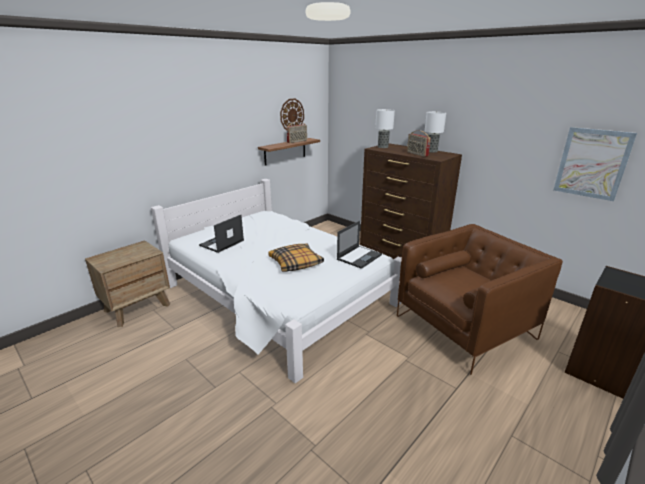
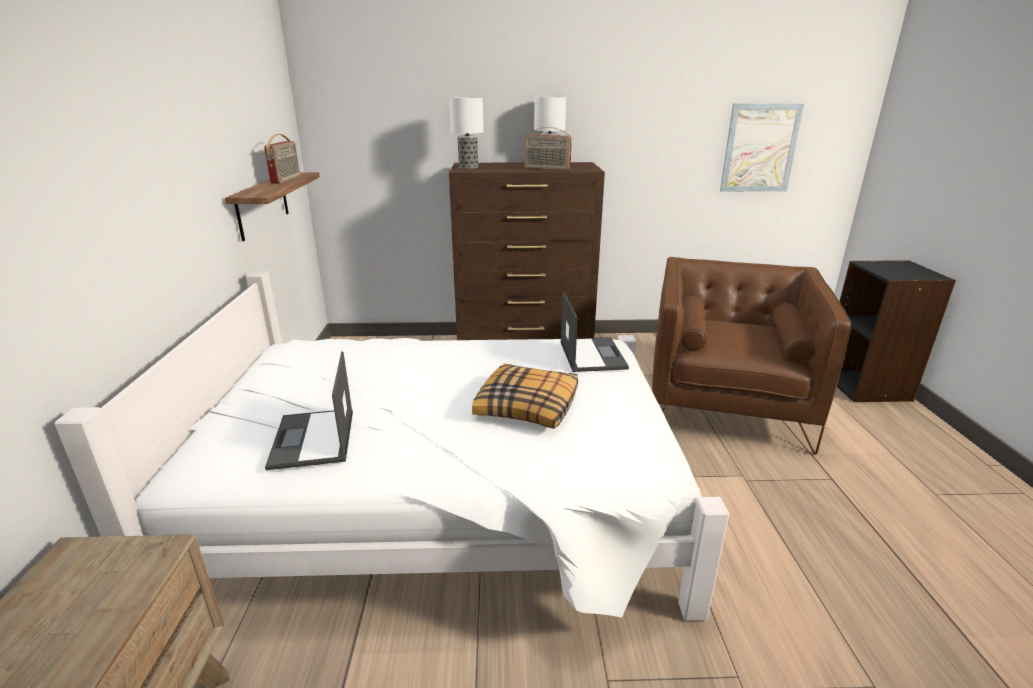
camera: 45 degrees left, 0 degrees up
(292, 115) = (257, 121): wall clock -> none

